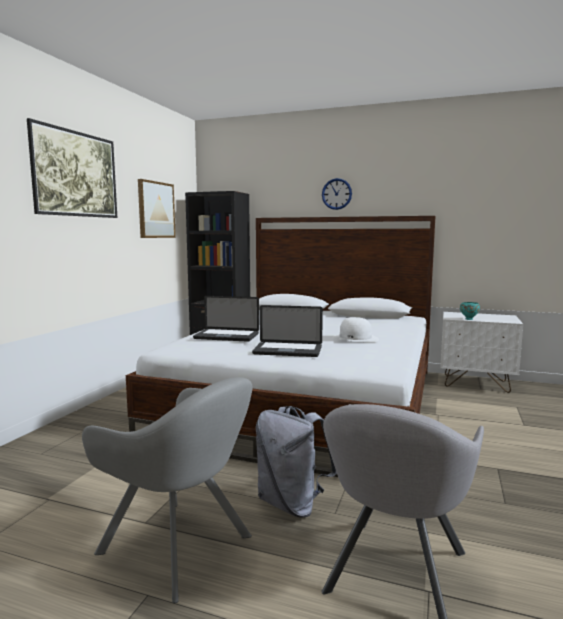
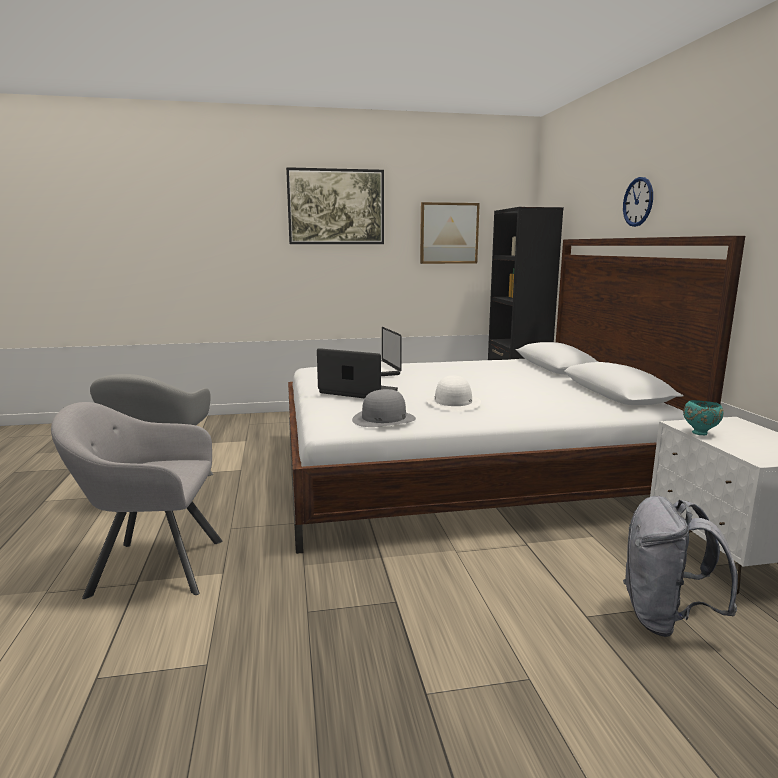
camera: 60 degrees right, 5 degrees up
(288, 351) = (358, 392): laptop -> laptop turned 135 degrees clockwise
(292, 504) = (234, 510): grey backpack -> grey backpack (665, 619)
(378, 356) = (383, 419): none -> grey hat

